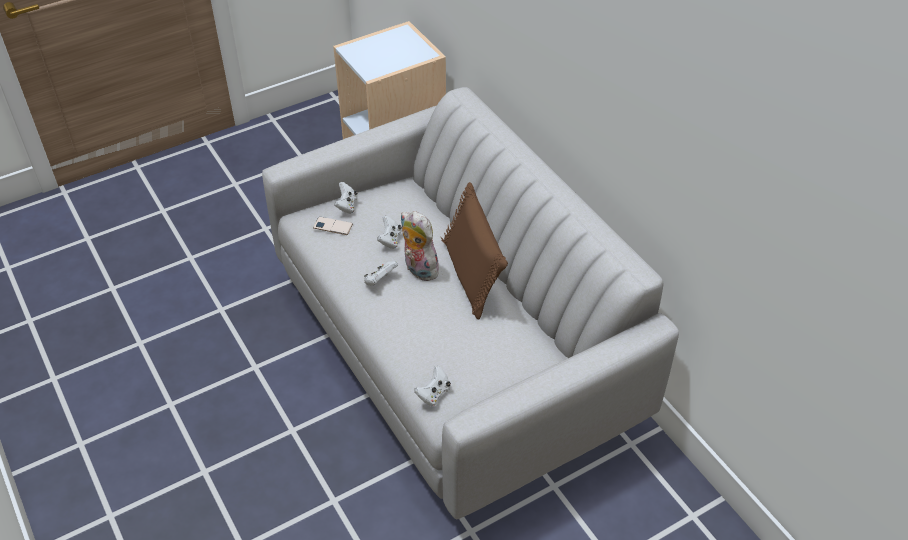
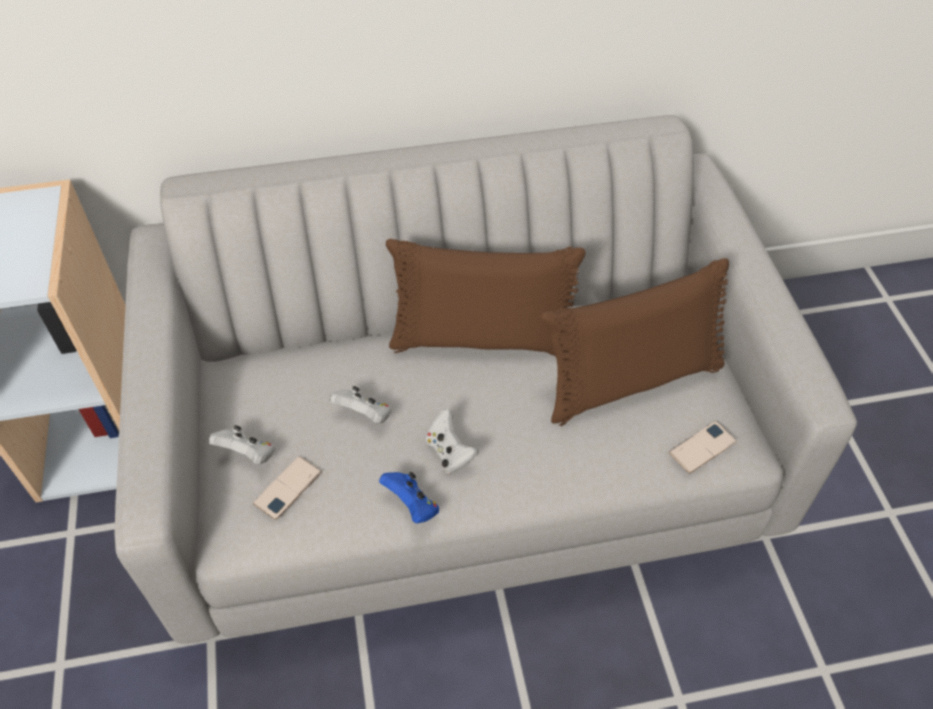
camera: 70 degrees left, 5 degrees up
(341, 275) = (412, 505): none -> blue game controller
(418, 269) = (444, 397): plush toy -> none
(433, 394) = (702, 447): white game controller -> phone
(470, 349) = (630, 380): none -> brown pillow

